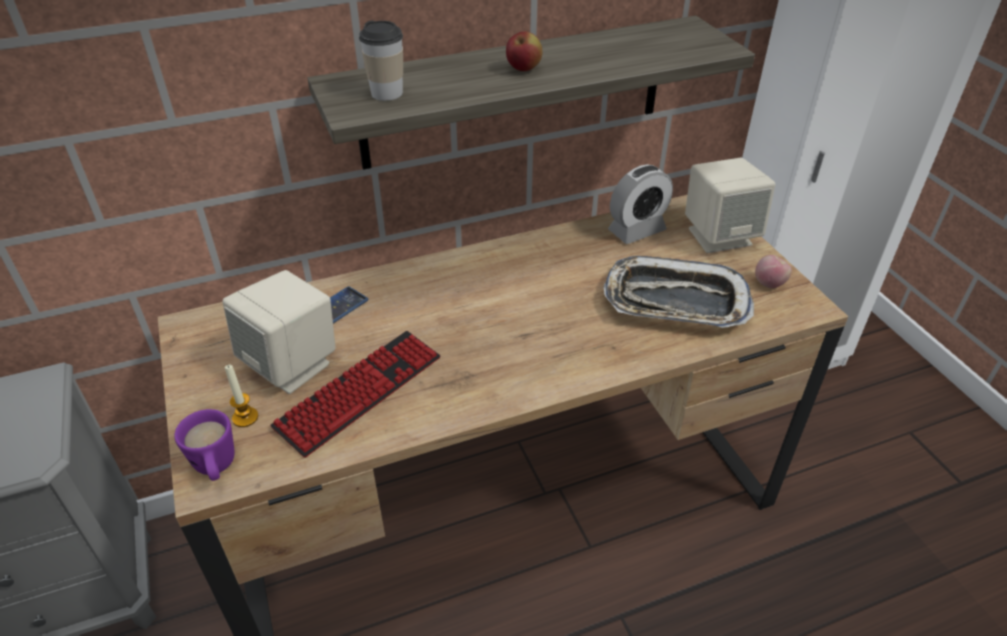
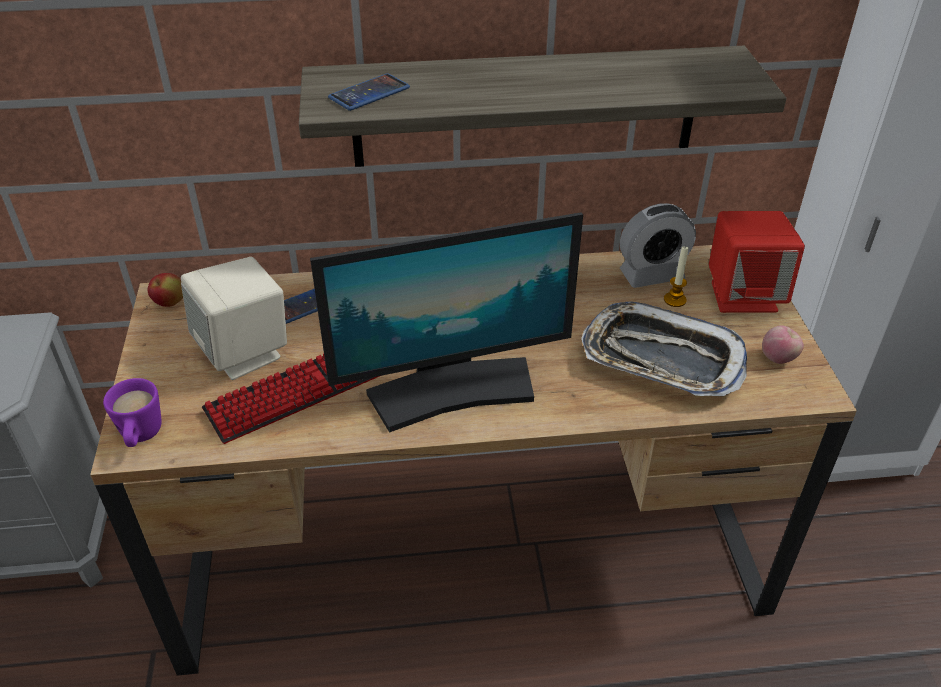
camera: 15 degrees right, 0 degrees up
(245, 417) = (184, 395): candle -> candle (675, 300)
(387, 93) = (369, 93): cup -> phone
(505, 364) = (452, 390): none -> monitor
(523, 69) = (520, 84): apple -> apple (170, 303)
(719, 236) = (743, 296): beige speaker -> red speaker

